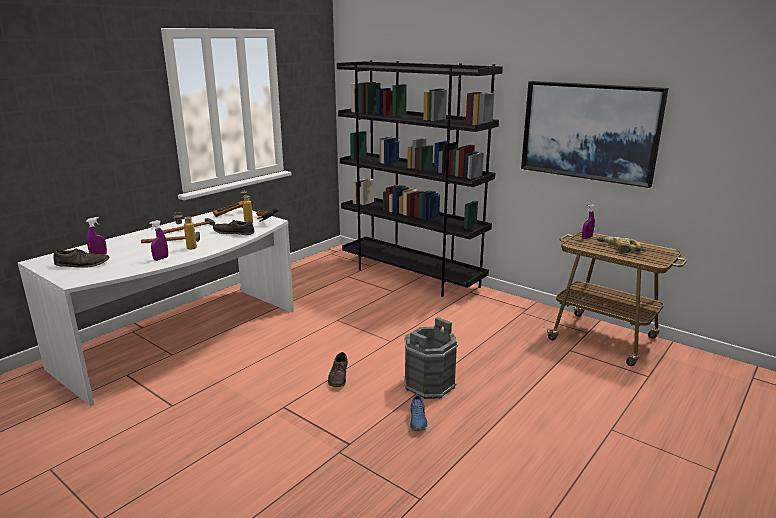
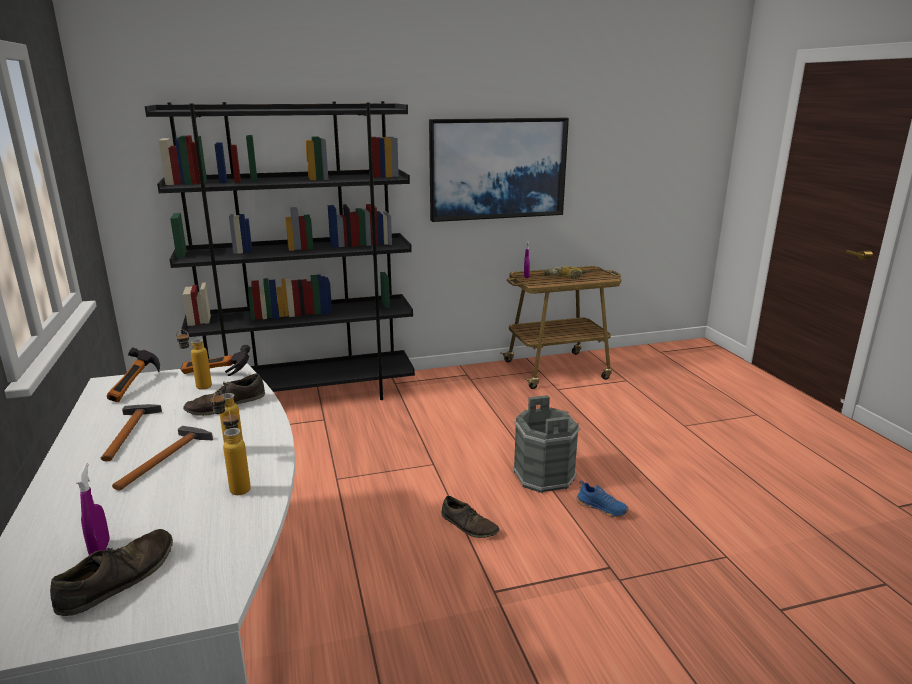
camera: 55 degrees left, 0 degrees up
(161, 259) = (239, 486): purple spray bottle -> bottle

